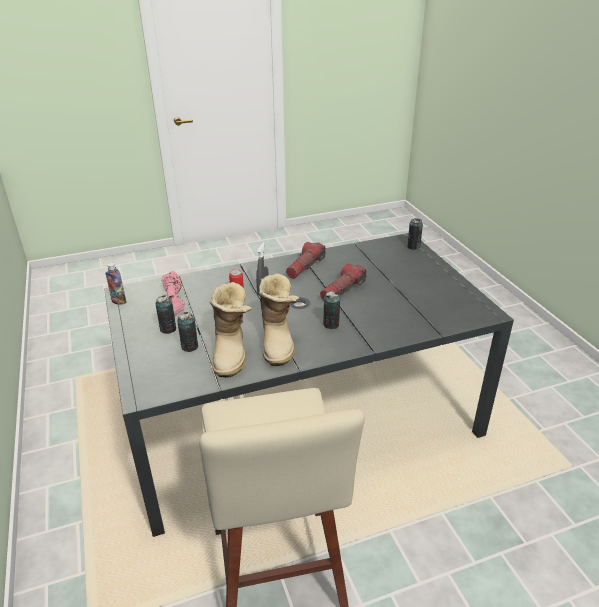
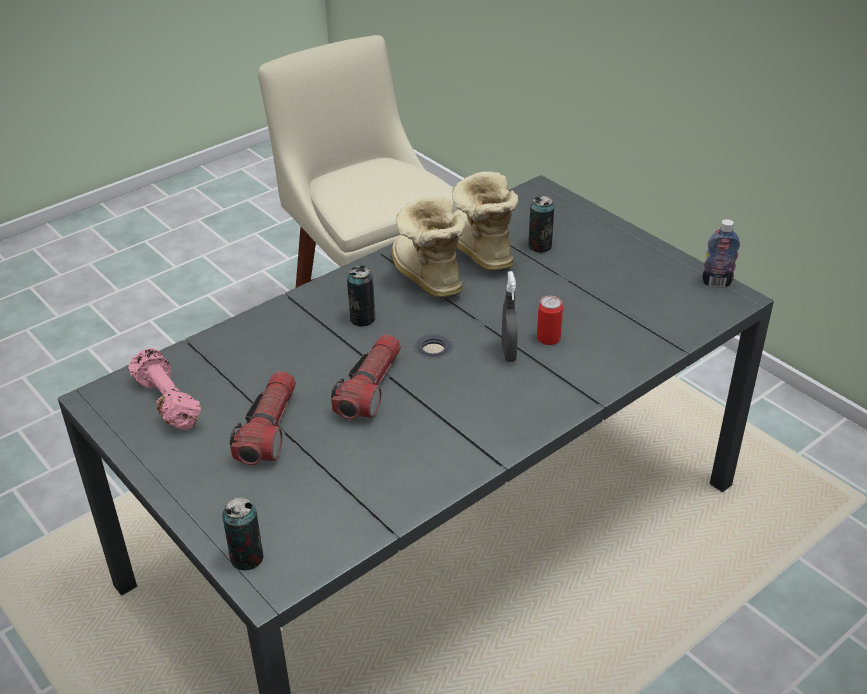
camera: 160 degrees right, 5 degrees up
(168, 329) = (594, 261): can -> none
(174, 302) = (633, 301): pink dumbbell -> pink dumbbell (166, 402)
(305, 266) = (468, 429): flashlight -> flashlight (268, 429)

